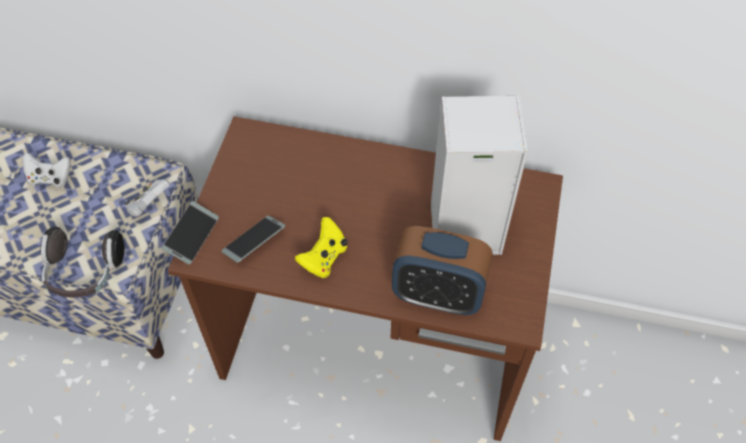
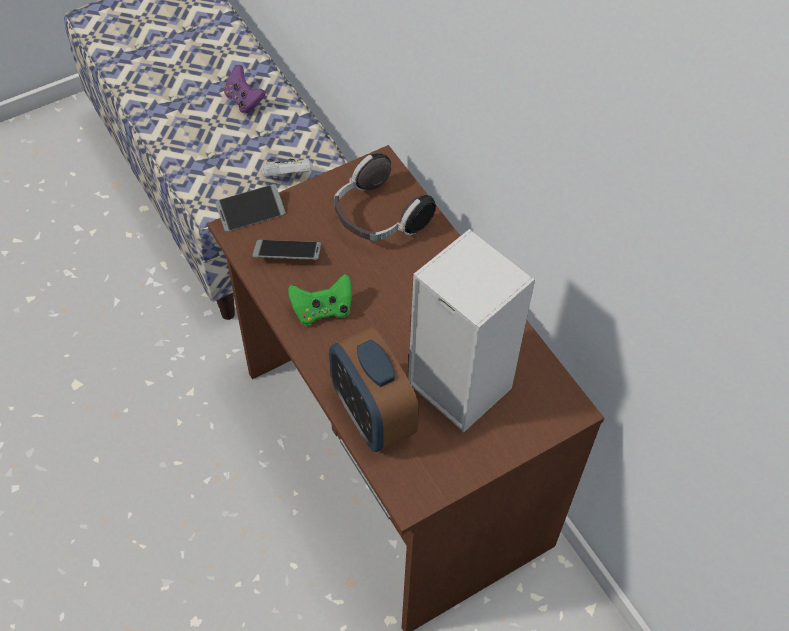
camera: 45 degrees right, 0 degrees up
(51, 178) = (244, 101): white game controller -> purple game controller
(84, 273) = (190, 190): headphones -> headphones (378, 217)
(324, 258) = (322, 310): yellow game controller -> green game controller

